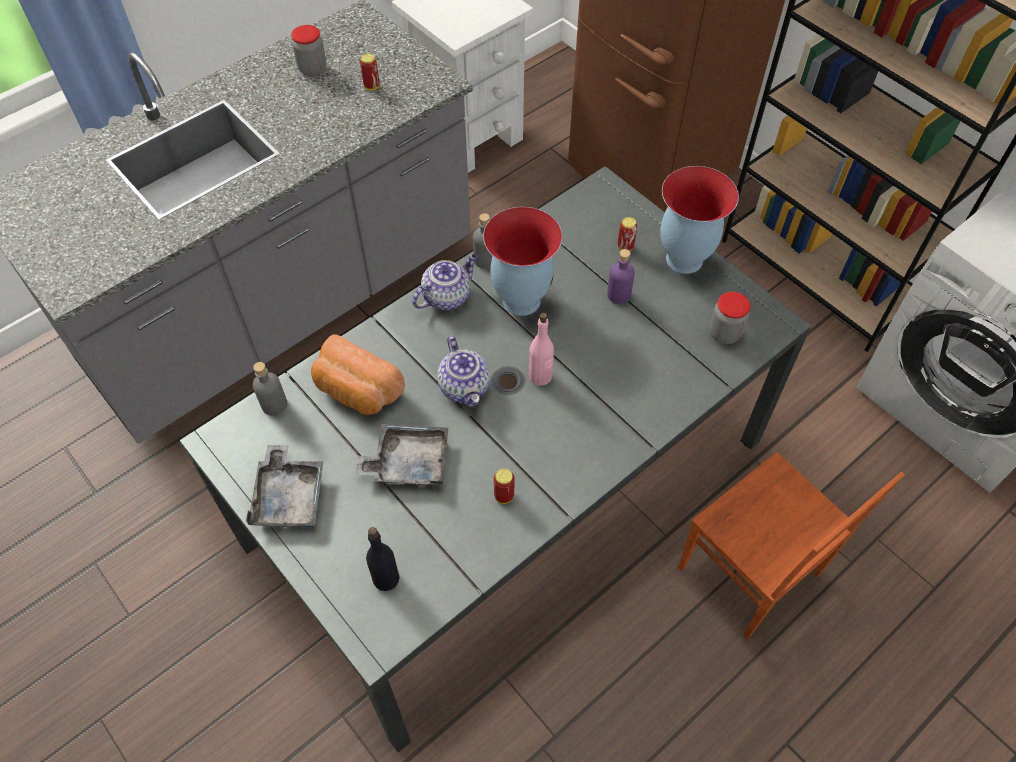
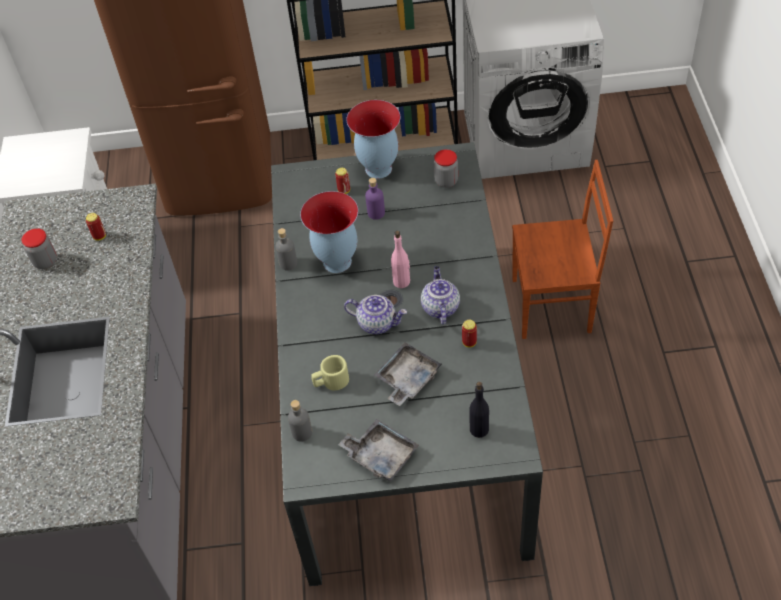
camera: 50 degrees left, 5 degrees down
(356, 391) = (331, 382): bread -> beige mug
(447, 296) = (299, 297): teapot -> teapot (440, 307)

